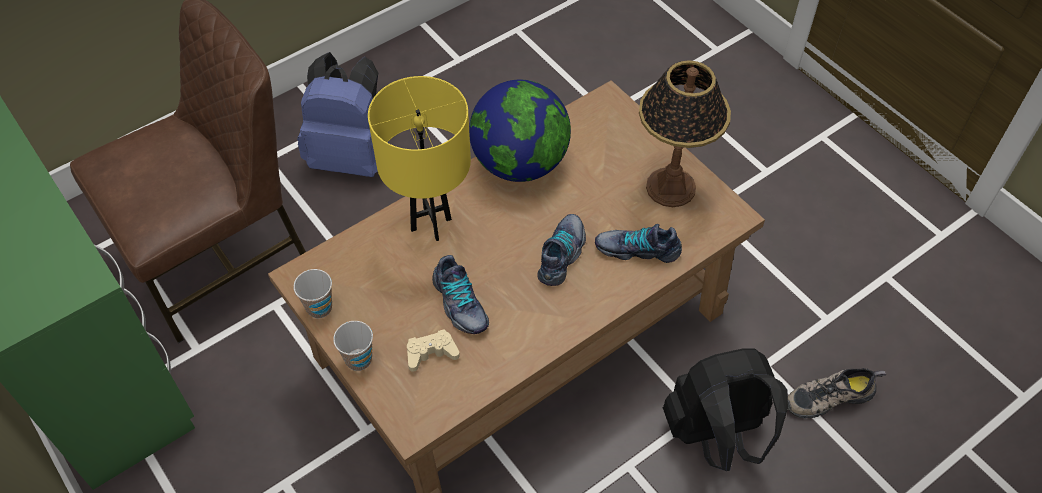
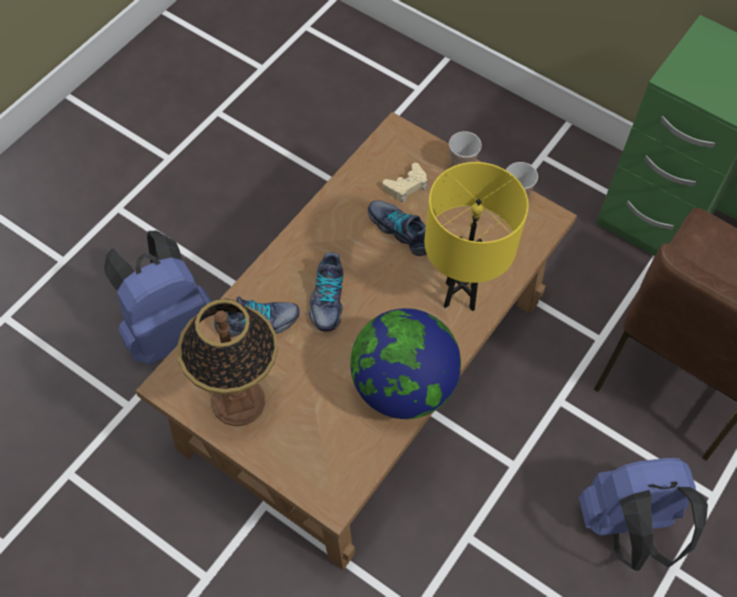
camera: 160 degrees right, 5 degrees up
(716, 435) = (167, 329): black backpack -> blue backpack
(829, 395) = (66, 393): shoe -> none

